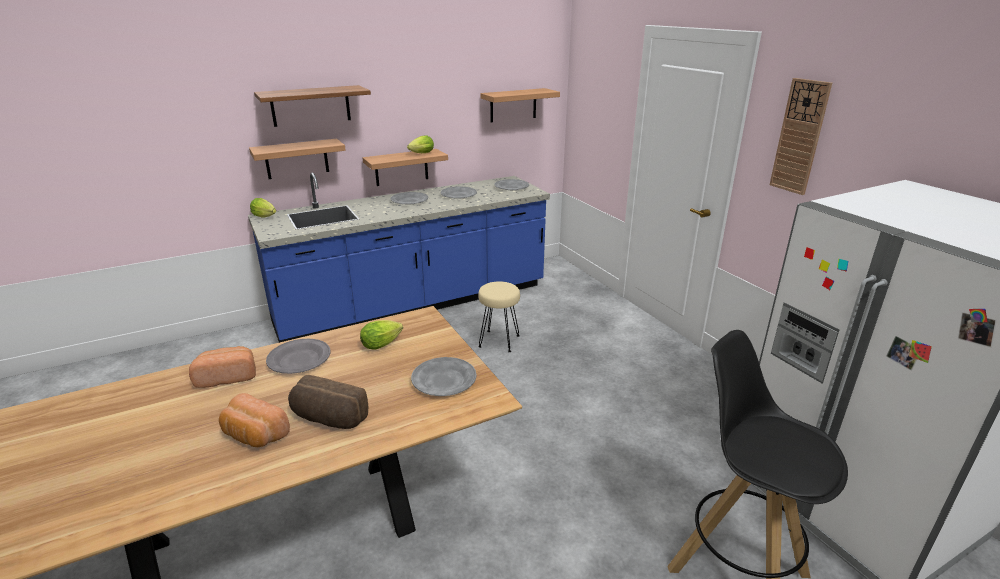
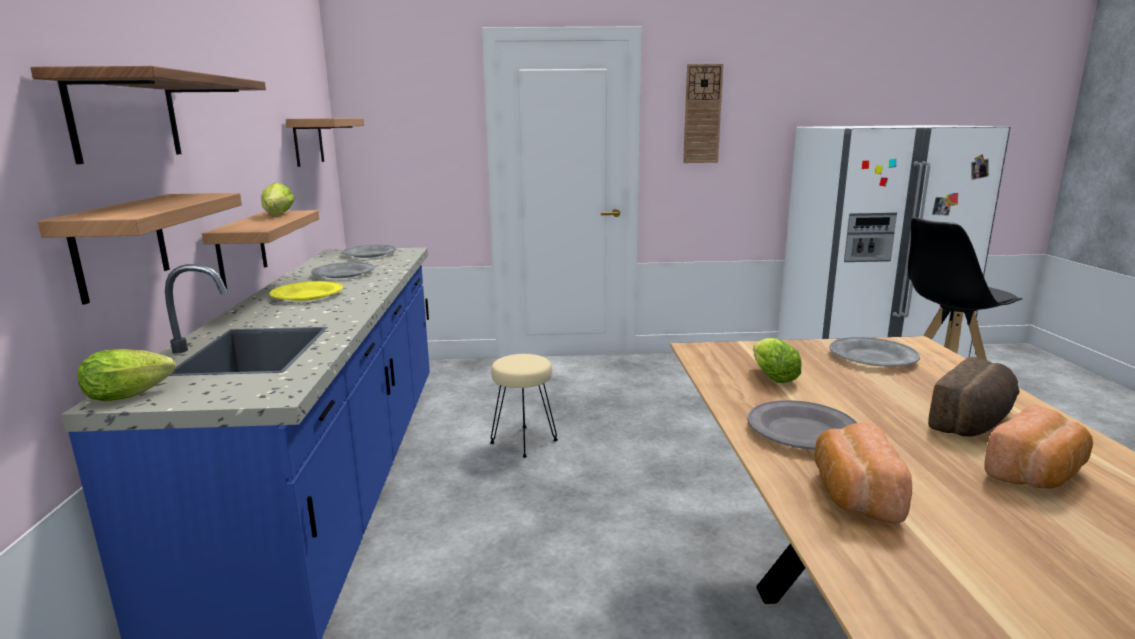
camera: 65 degrees left, 10 degrees down
(409, 201) = (307, 295): grey plate -> yellow plate

